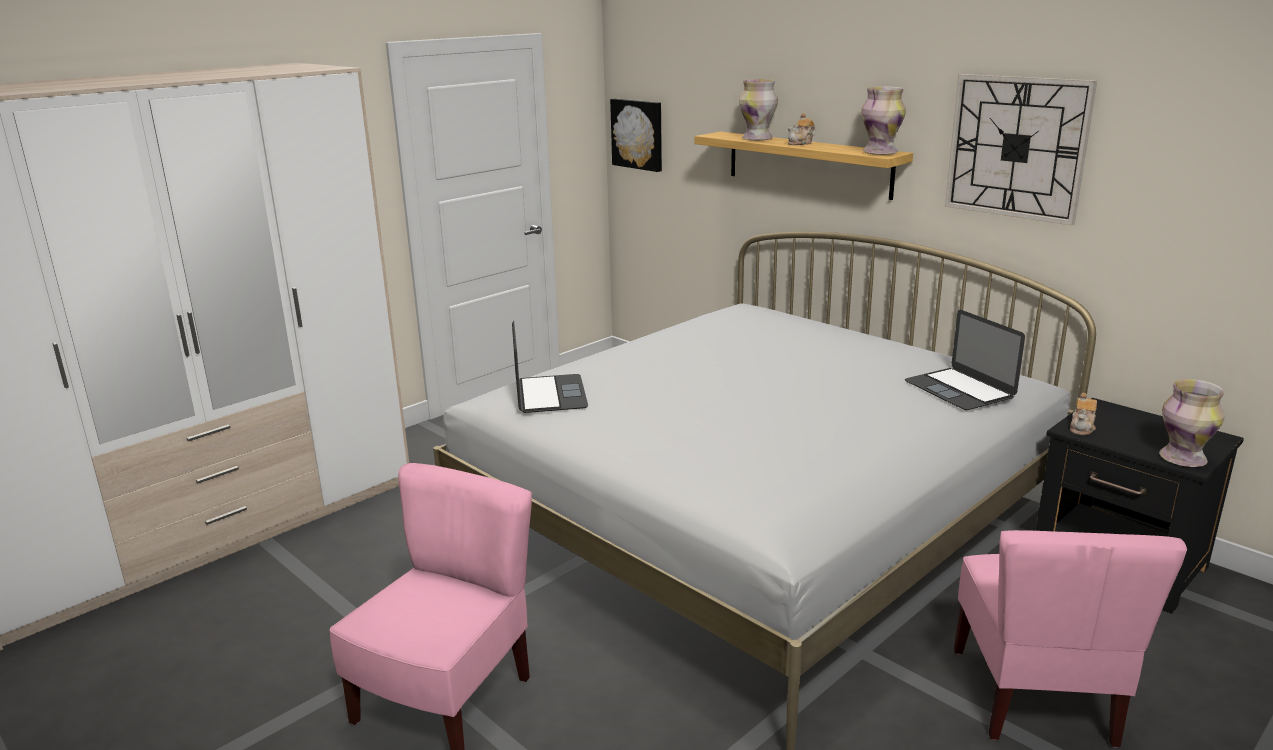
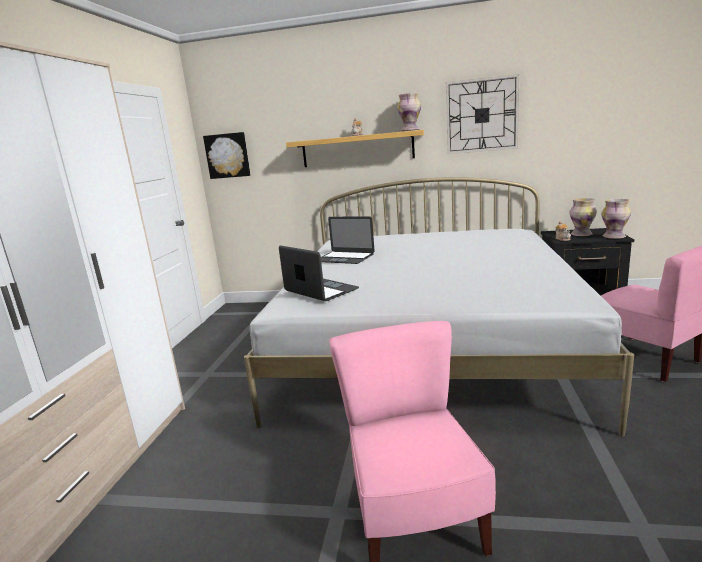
camera: 35 degrees left, 5 degrees down
(757, 139) = (327, 138): vase -> vase (582, 234)
(959, 389) = (507, 235): laptop -> laptop (344, 258)

